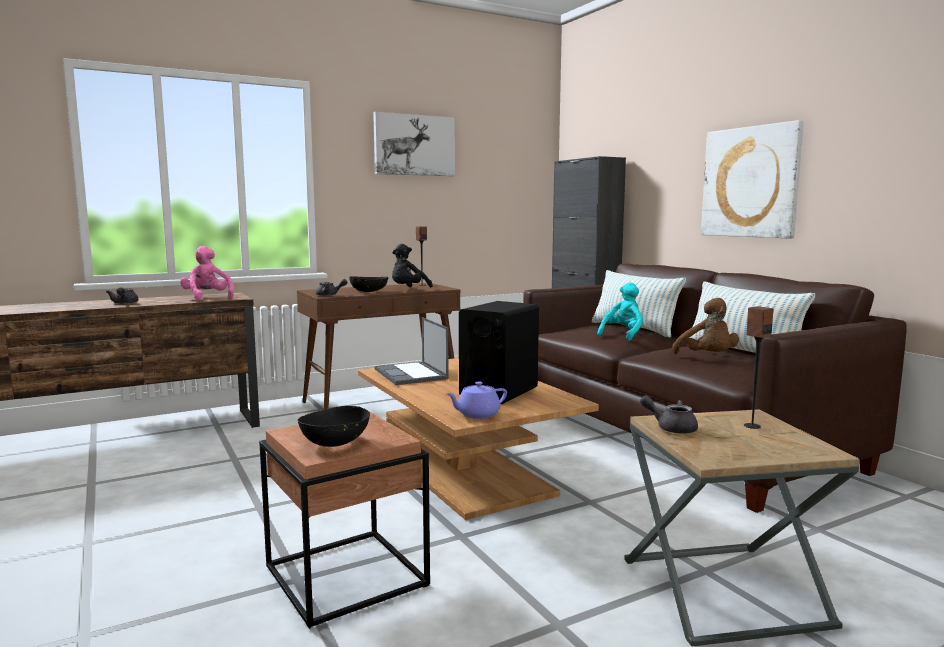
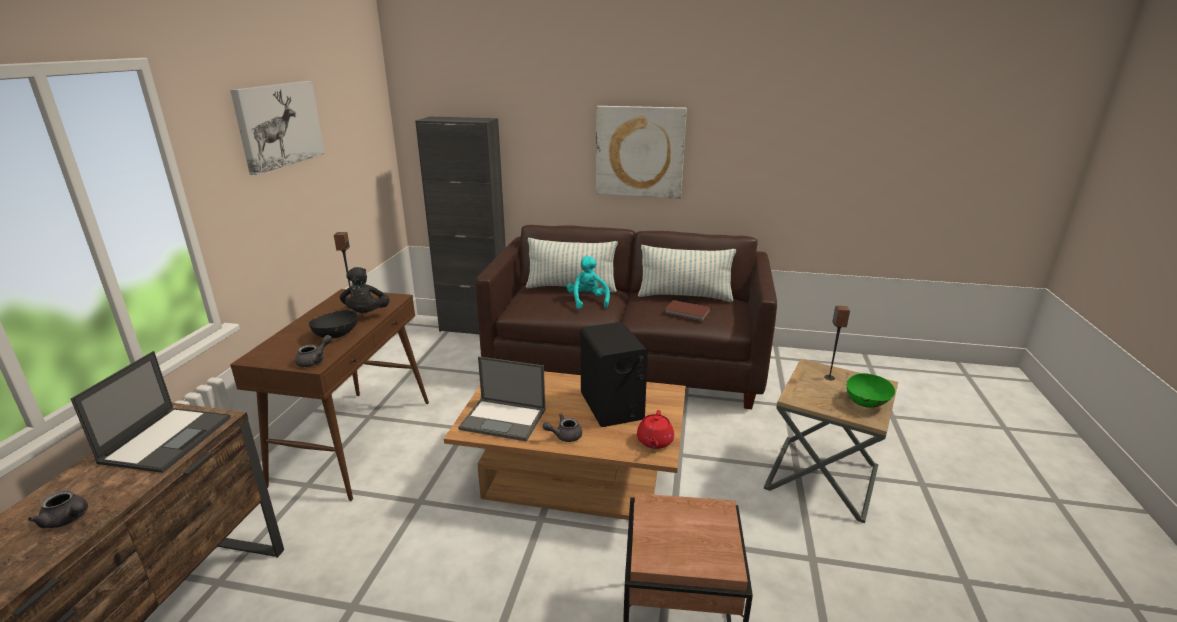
camera: 50 degrees left, 15 degrees up
(207, 298) = (168, 438): pink plush toy -> laptop
(335, 443) = (704, 544): black bowl -> none
(477, 414) = (654, 441): purple teapot -> red teapot
(671, 428) = (813, 401): grey teapot -> grey teapot (564, 436)
(707, 358) = (687, 312): brown plush toy -> brown book
(744, 450) = (867, 403): none -> green bowl

